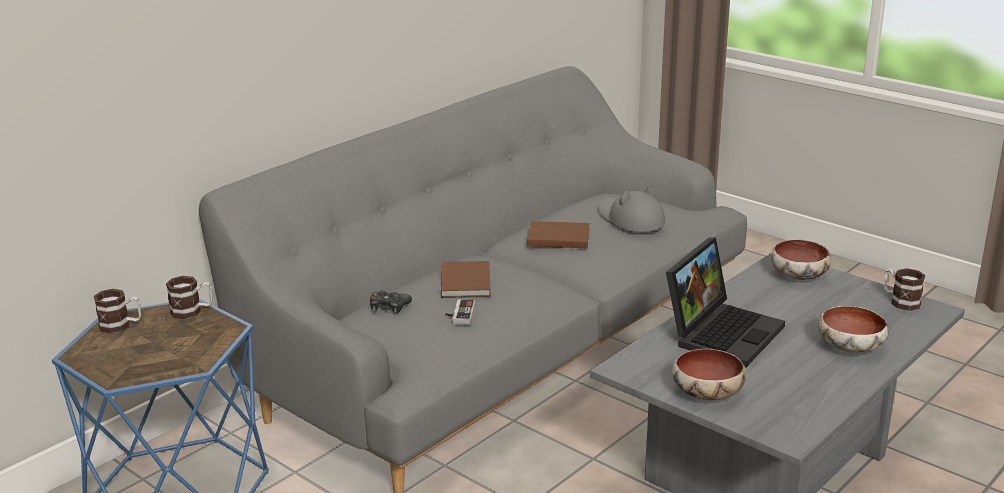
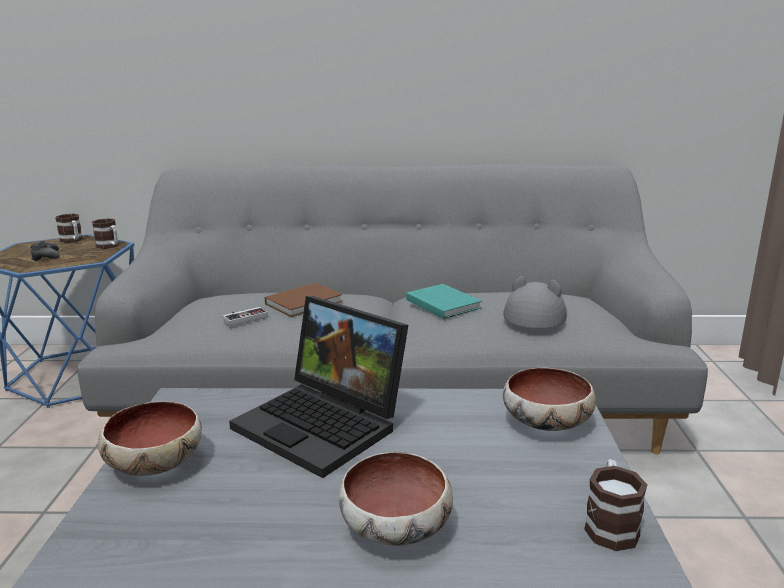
camera: 50 degrees right, 5 degrees down
(389, 306) = (228, 296): black game controller -> black game controller (46, 257)
(557, 237) = (442, 303): brown book -> turquoise book
(722, 332) = (325, 424): laptop -> laptop turned 45 degrees clockwise

